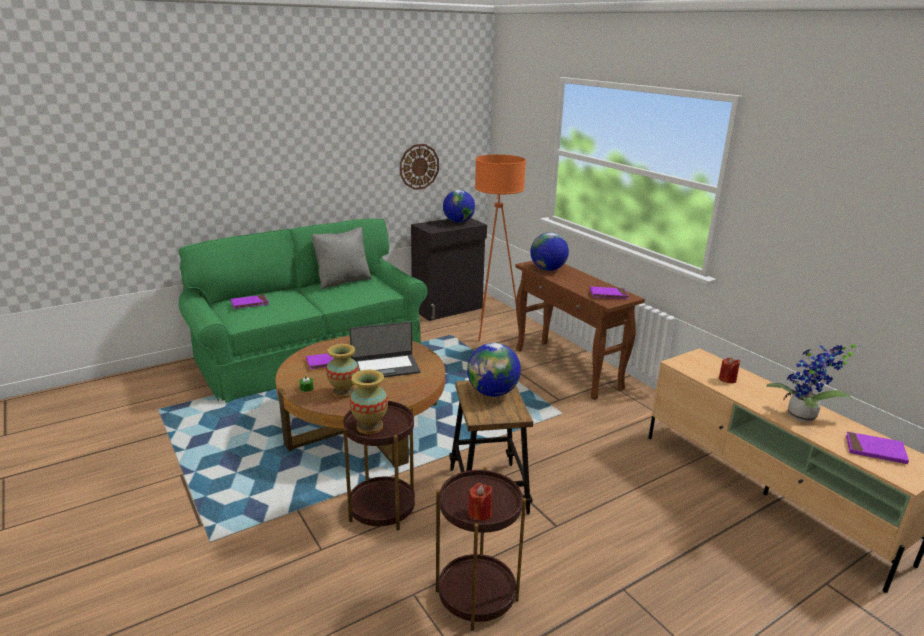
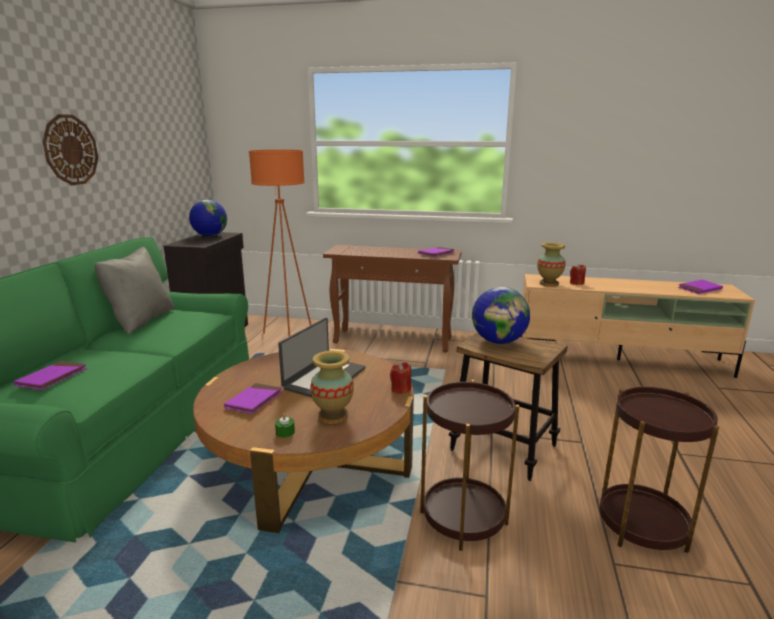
camera: 45 degrees left, 5 degrees down
(369, 427) = (472, 414): vase -> vase (549, 284)
(419, 166) = (159, 176): wall clock -> wall clock (70, 150)
(479, 513) = (687, 421): red candle -> red candle (401, 389)
(547, 269) = (356, 251): globe -> none
(803, 418) = (647, 287): potted plant -> none

